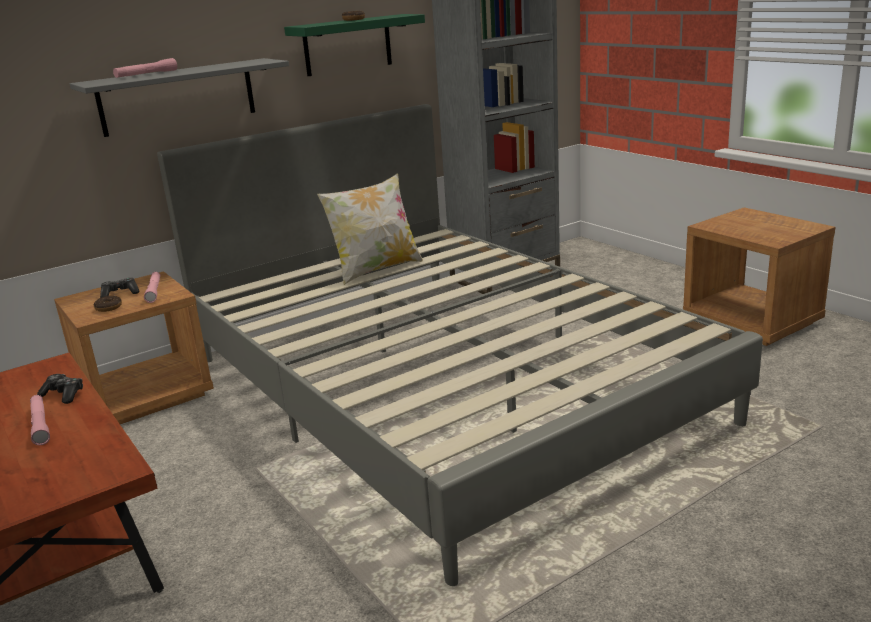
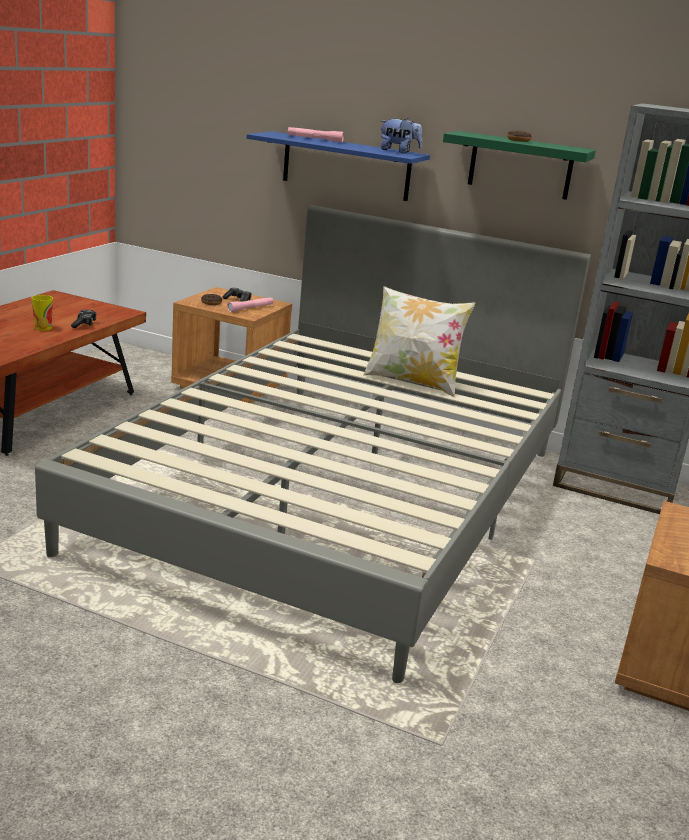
camera: 55 degrees right, 0 degrees up
(40, 425) = (43, 328): pink flashlight -> cup
(177, 97) = (346, 166): grey shelf -> blue shelf
(247, 61) = (398, 152): none -> plush toy

